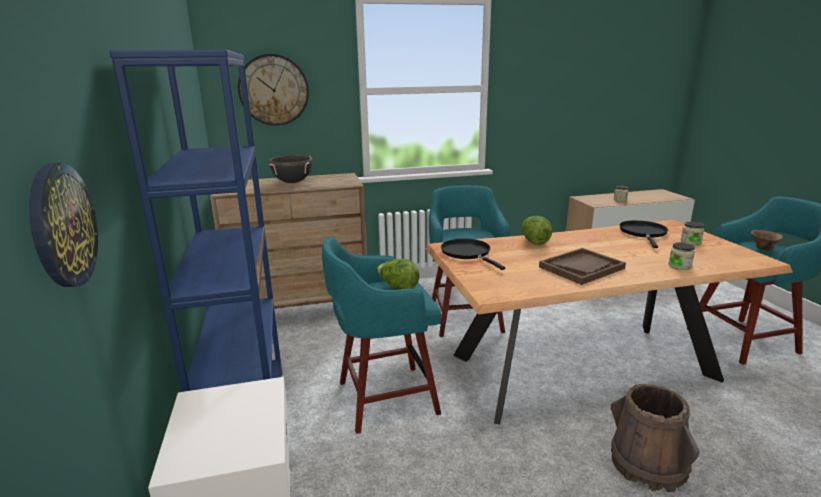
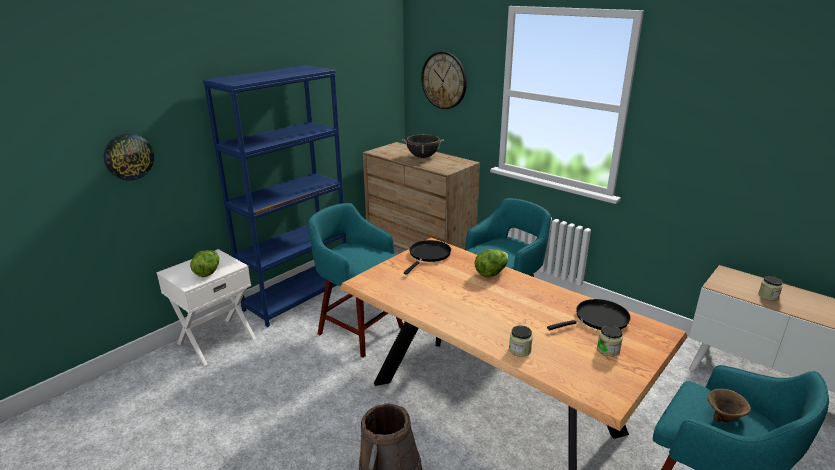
camera: 55 degrees right, 5 degrees up
(398, 288) = (367, 255): lettuce -> lettuce (207, 272)
(581, 268) = (454, 304): brown tray -> none

